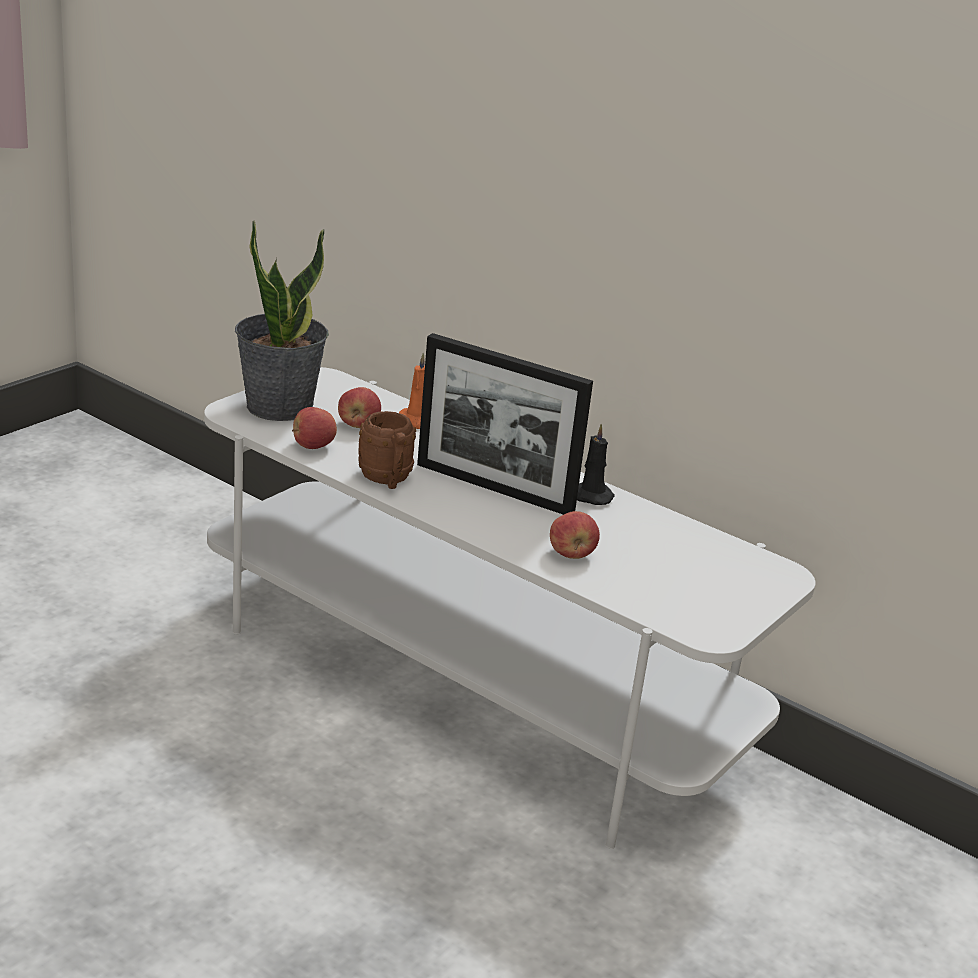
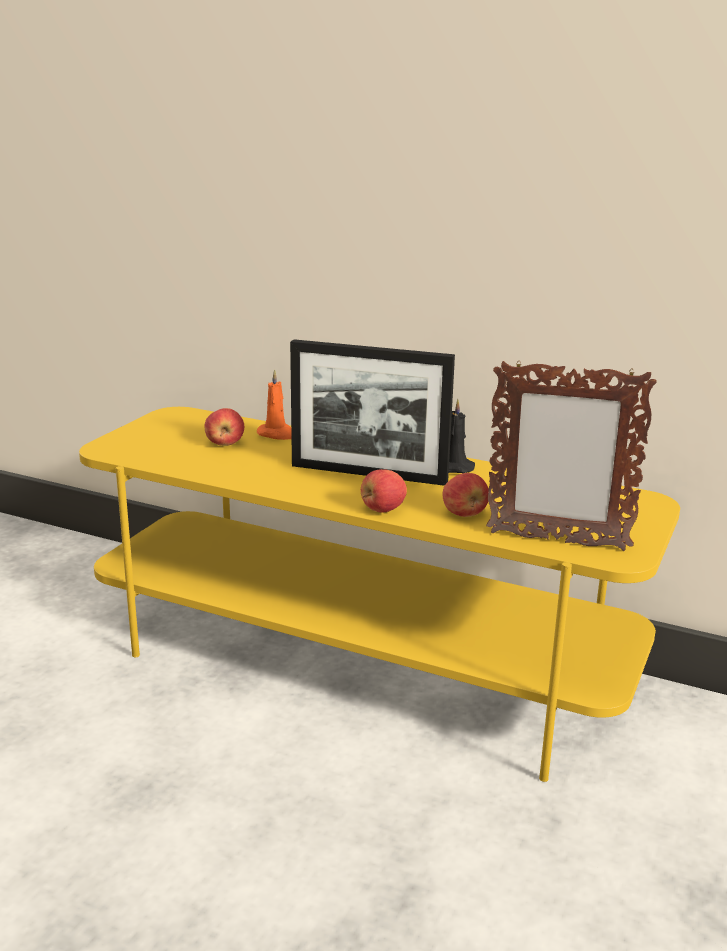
camera: 10 degrees left, 5 degrees down
(279, 406) = (147, 439): potted plant -> none
(313, 446) = (191, 465): apple -> apple (382, 509)
(387, 480) = (271, 481): brown mug -> none
(470, 687) = (362, 663): white tv stand -> yellow tv stand
(651, 602) = (556, 541): none -> picture frame

